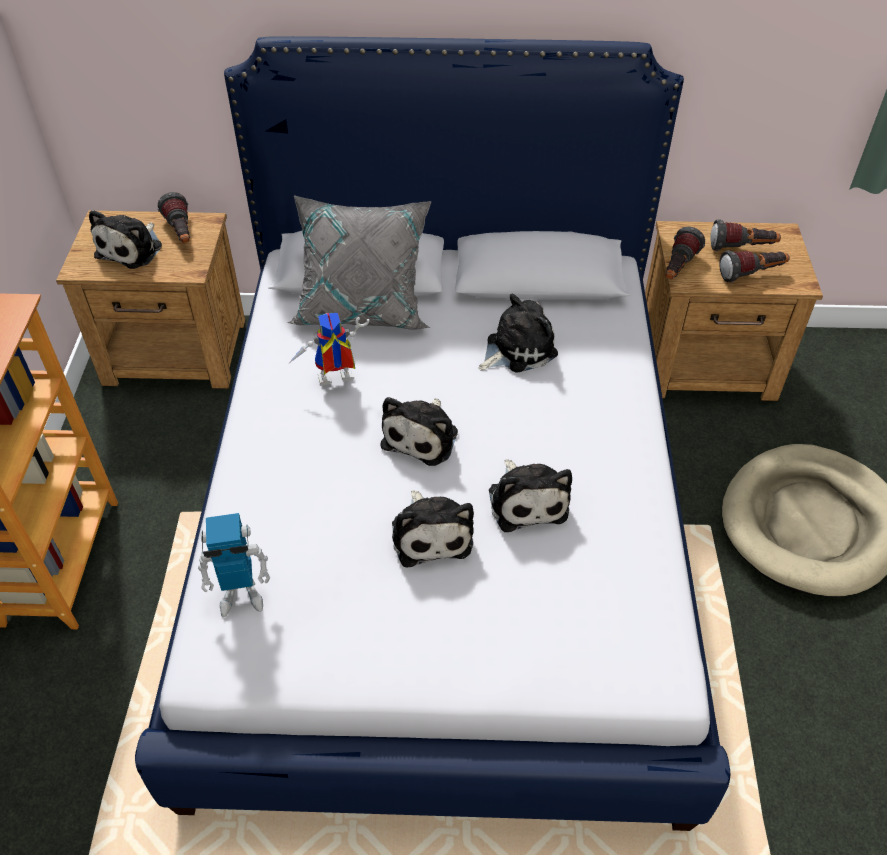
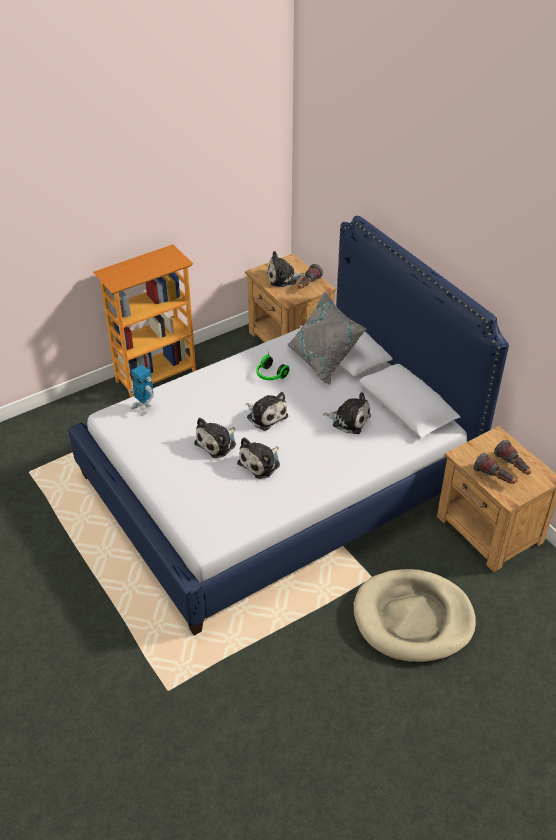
camera: 55 degrees right, 5 degrees down
(333, 382) = (270, 375): toy robot -> headphones
(422, 436) = (266, 415): plush toy -> plush toy turned 120 degrees counterclockwise
(677, 269) = (466, 448): flashlight -> none

